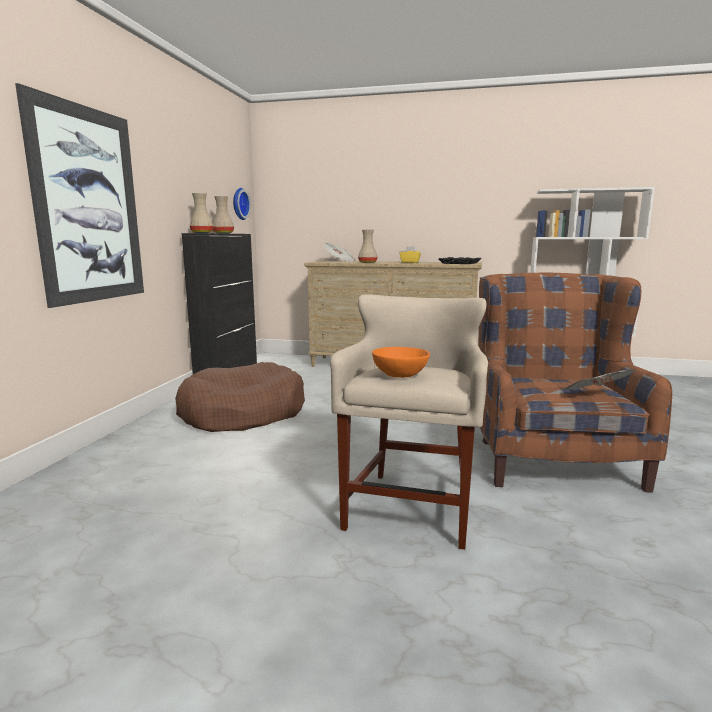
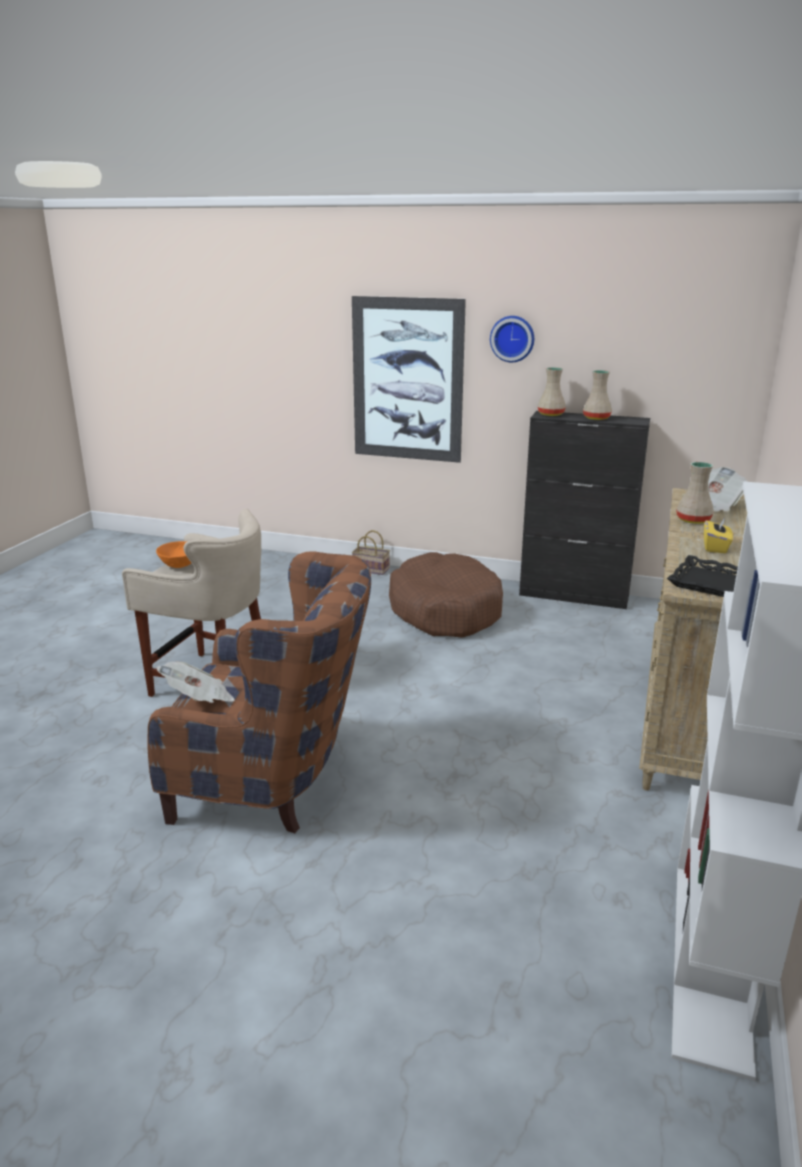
camera: 95 degrees right, 10 degrees up
(107, 446) = (372, 569): none -> basket
(239, 204) = (708, 376): wall clock -> wall clock (512, 338)

